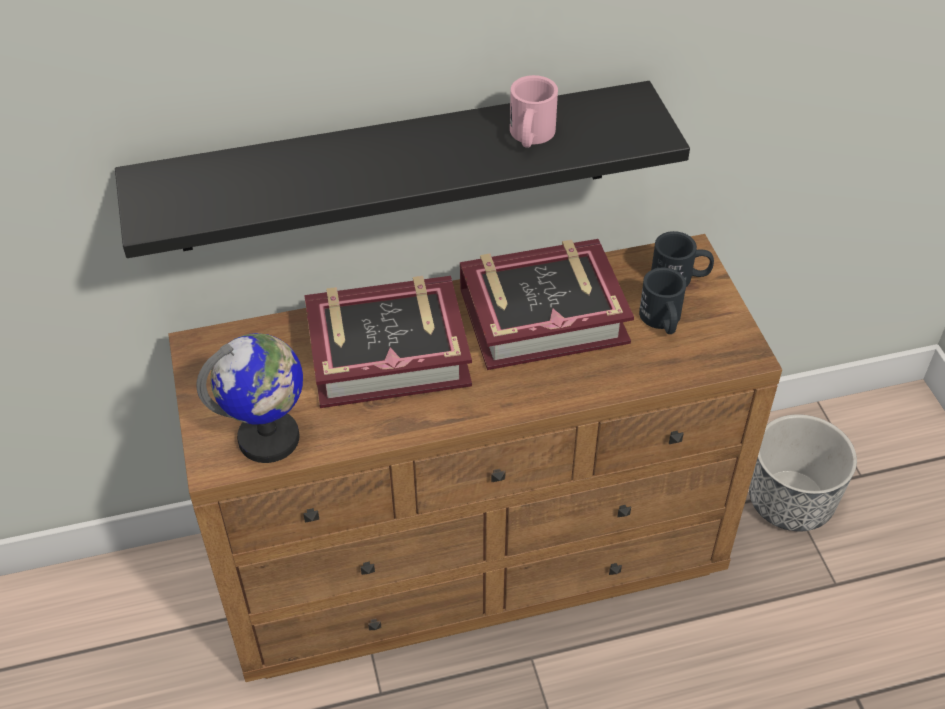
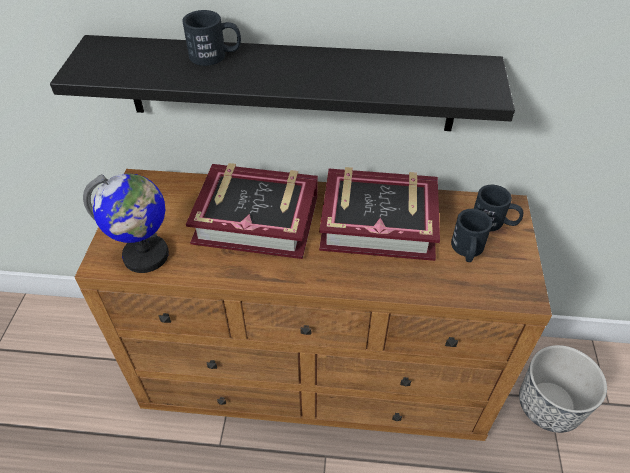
camera: 20 degrees right, 0 degrees up
(311, 158) = (215, 55): none -> black mug
(530, 137) = (386, 75): pink mug -> none

